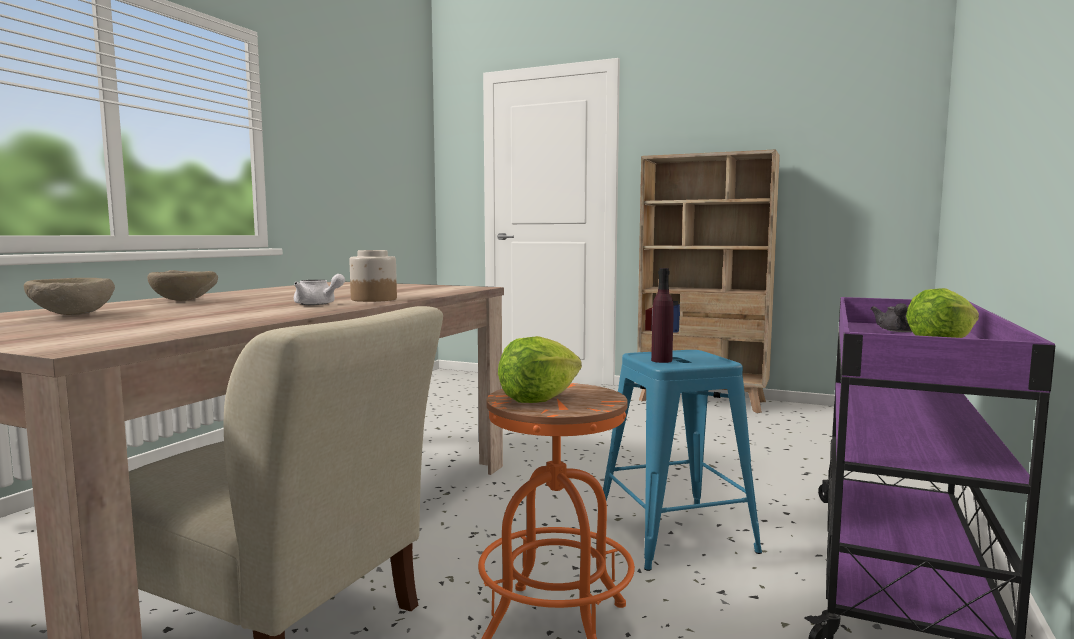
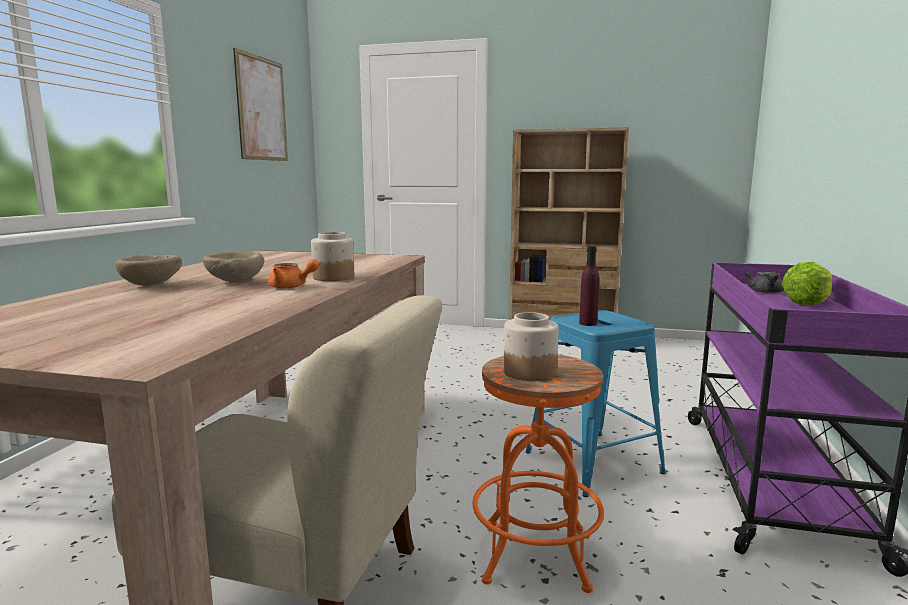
camera: 10 degrees left, 5 degrees up
(72, 315) = (66, 312): beige bowl -> beige bowl (235, 282)
(318, 304) = (291, 287): white teapot -> orange teapot
(371, 140) = (262, 109): none -> picture
(539, 398) = (529, 372): lettuce -> jar

